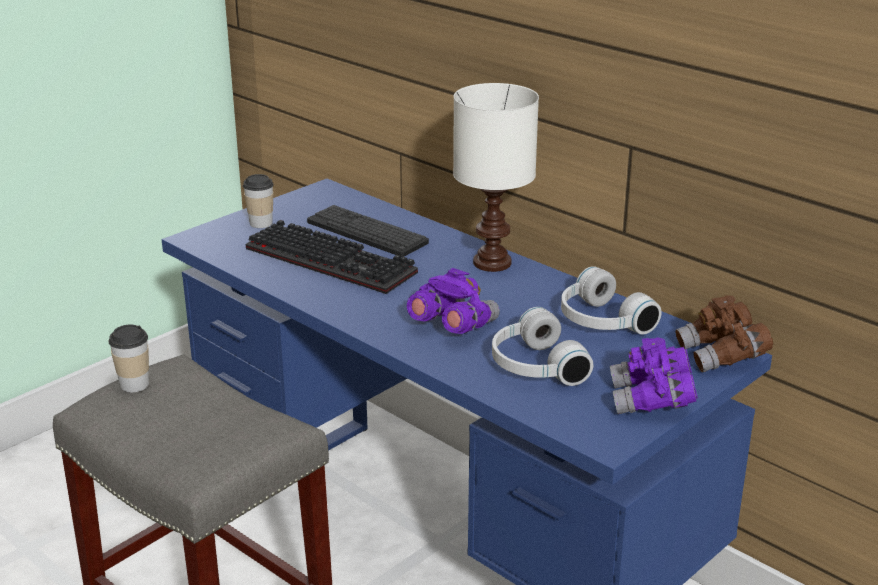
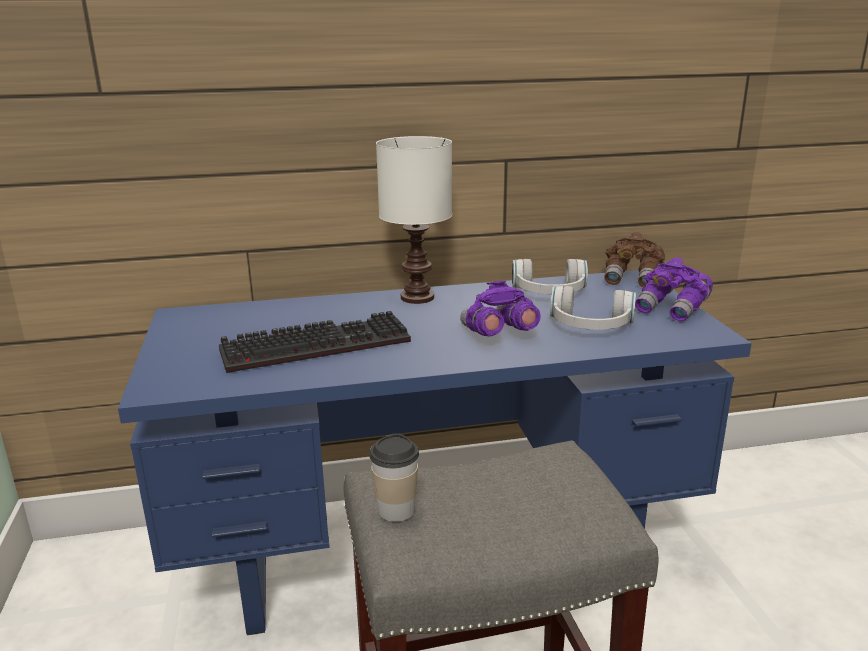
camera: 55 degrees left, 5 degrees down
(261, 223) = (186, 354): cup -> none
(366, 232) = (290, 321): keyboard -> none

